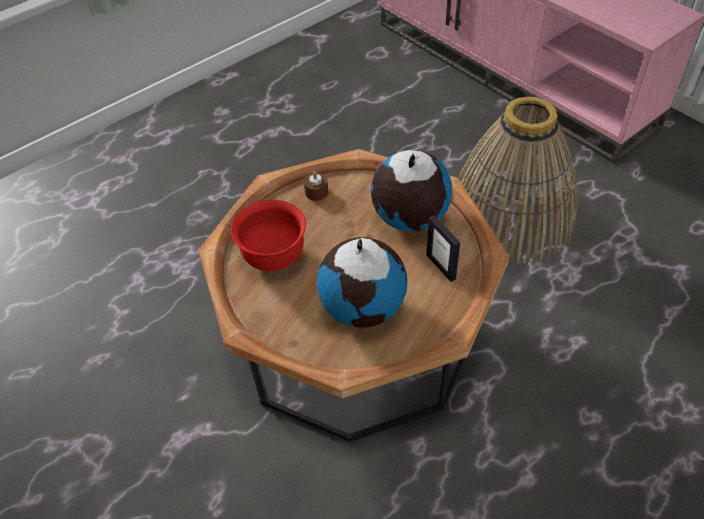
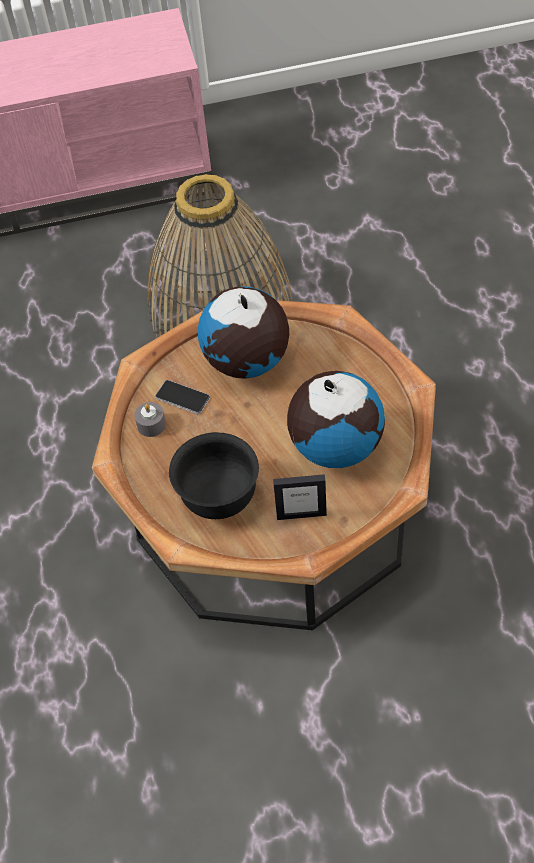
camera: 60 degrees left, 5 degrees up
(274, 256) = (219, 497): red bowl -> black bowl
(316, 192) = (151, 425): brown candle -> grey candle
(351, 198) = (182, 398): none -> phone
(441, 267) = (324, 364): picture frame -> picture frame (301, 514)

